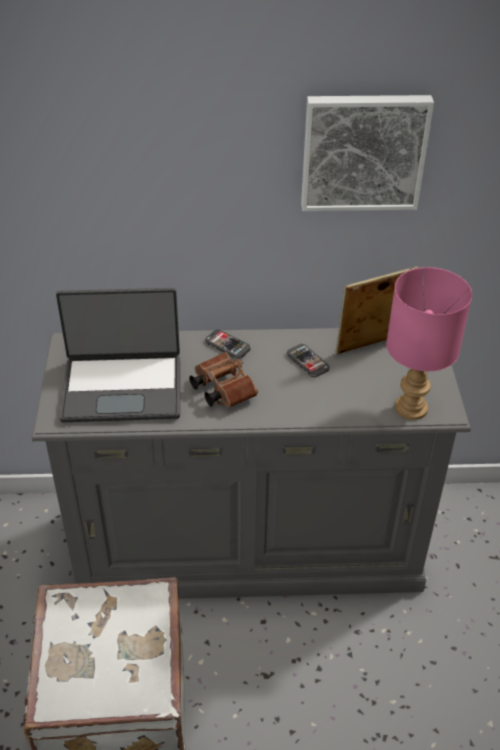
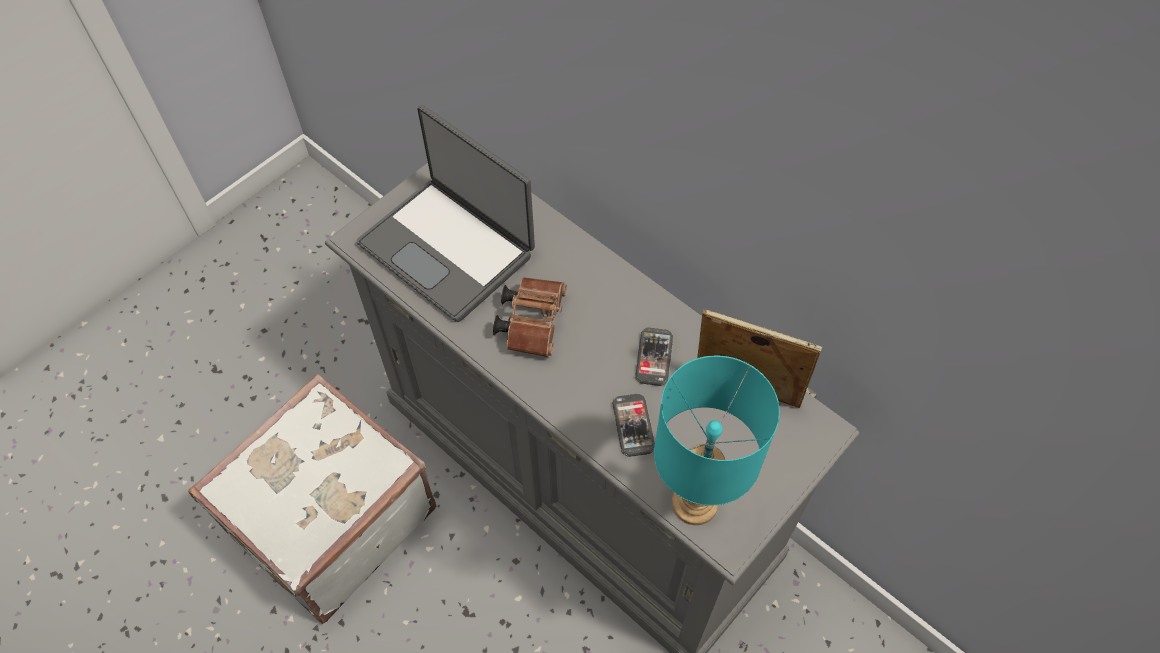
camera: 45 degrees right, 15 degrees up
(227, 345) = (597, 274): phone -> phone (633, 426)
(363, 151) = (816, 156): picture -> none
(411, 407) = (696, 502): pink table lamp -> turquoise table lamp

